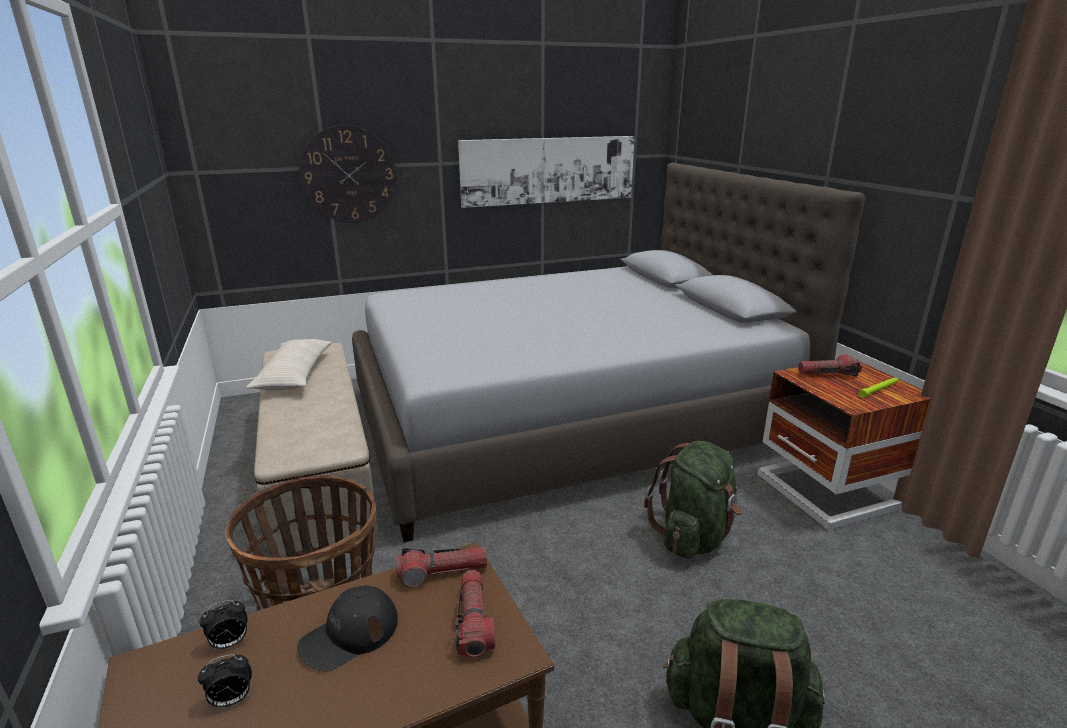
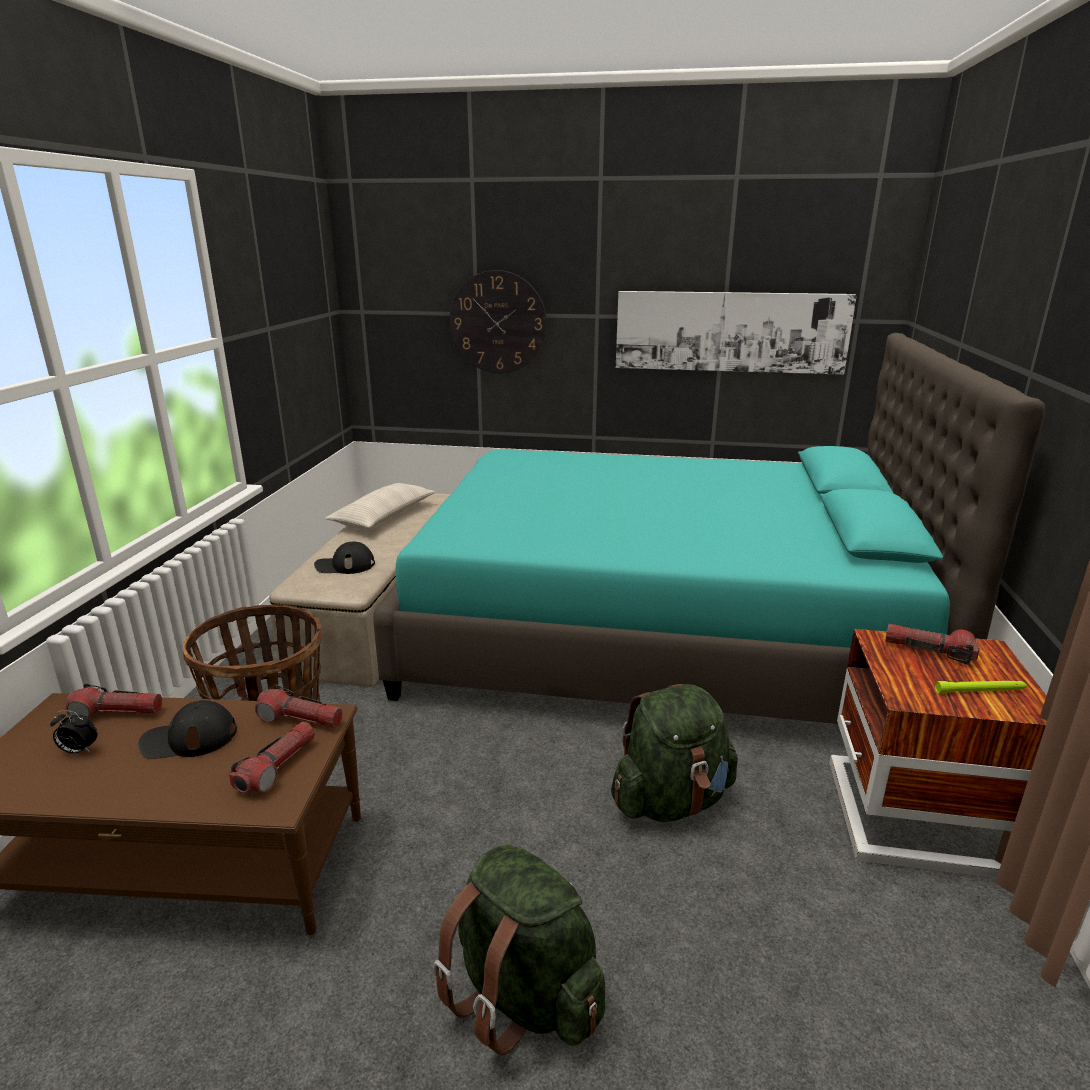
camera: 30 degrees right, 0 degrees up
(230, 643) = (117, 712): alarm clock -> flashlight
(309, 427) = (345, 565): none -> black cap
(570, 419) = (659, 632): grey bed -> turquoise bed

